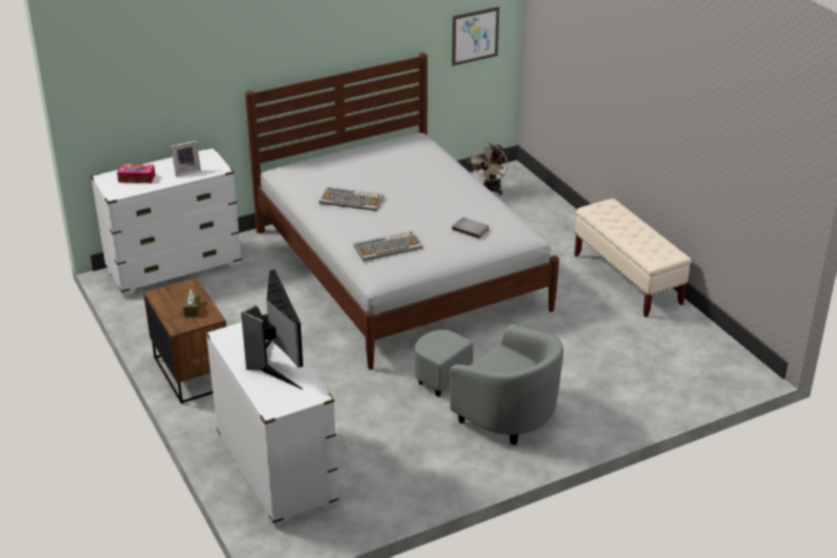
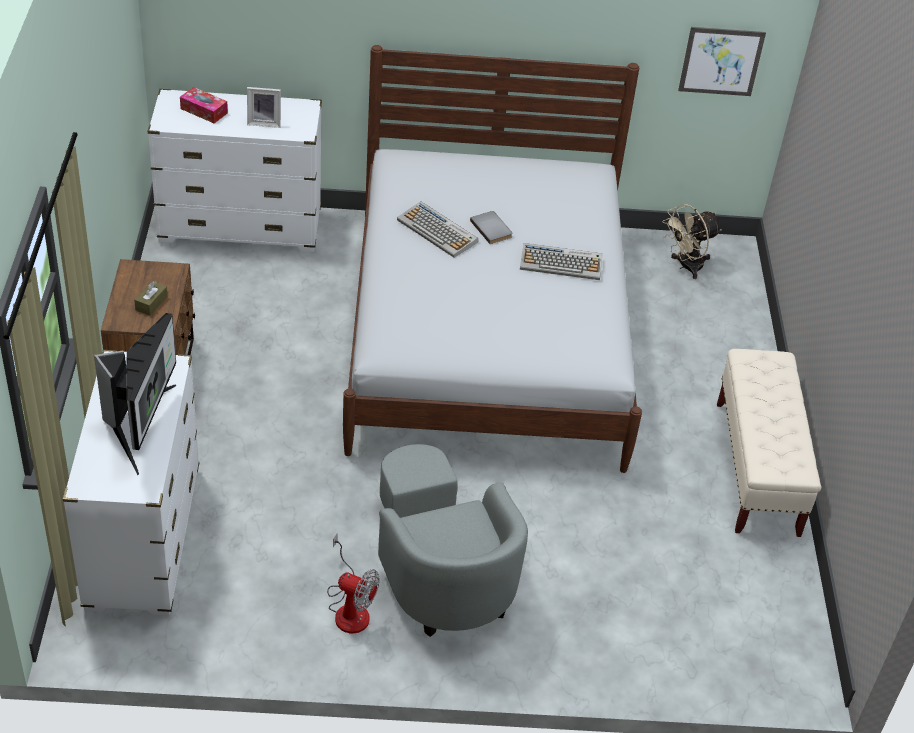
camera: 25 degrees right, 10 degrees up
(388, 247) = (425, 314): keyboard -> keyboard (561, 263)
(451, 451) = (349, 608): none -> fan
(471, 228) = (546, 329): grey book -> grey book (492, 228)

